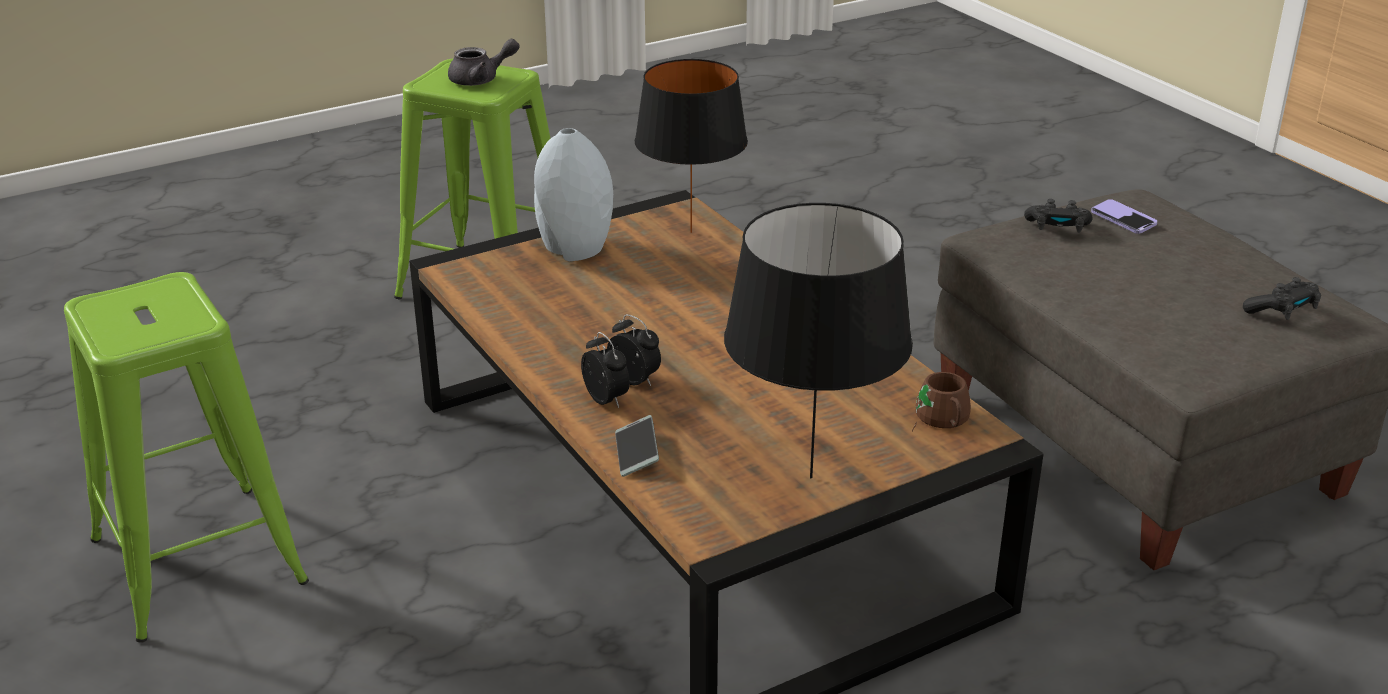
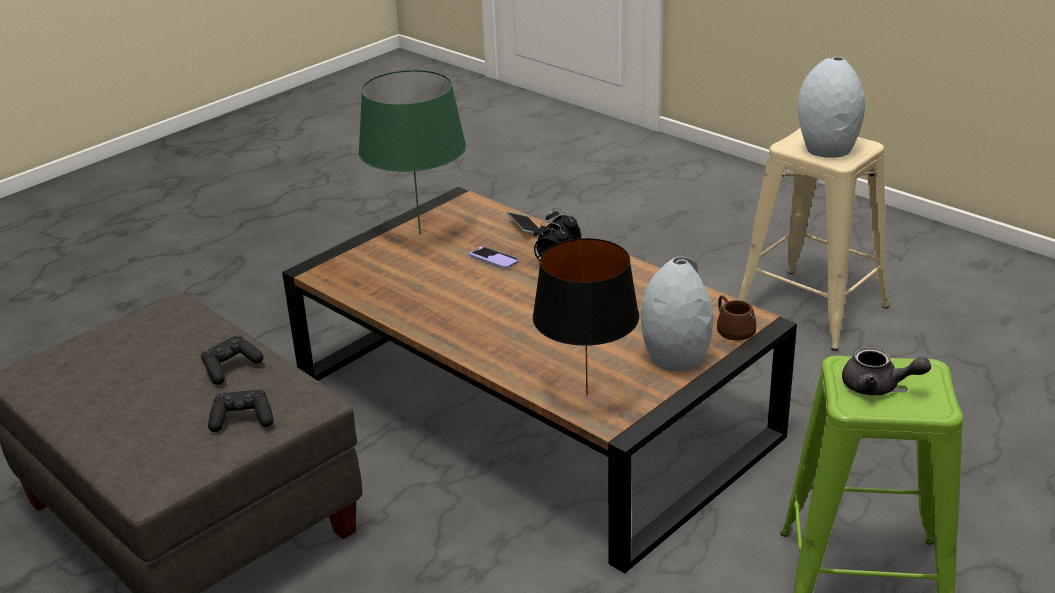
camera: 165 degrees right, 0 degrees up
(156, 304) = (828, 150): none -> grey vase
(198, 562) = (810, 308): green stool -> beige stool
(481, 79) = (878, 387): grey teapot -> grey teapot turned 120 degrees counterclockwise
(811, 478) = (420, 234): black table lamp -> green table lamp
(939, 420) = (347, 277): brown mug -> brown mug (736, 327)
(1123, 219) = (175, 443): phone -> phone (494, 259)
(1282, 311) = (78, 362): black game controller -> black game controller (230, 368)

